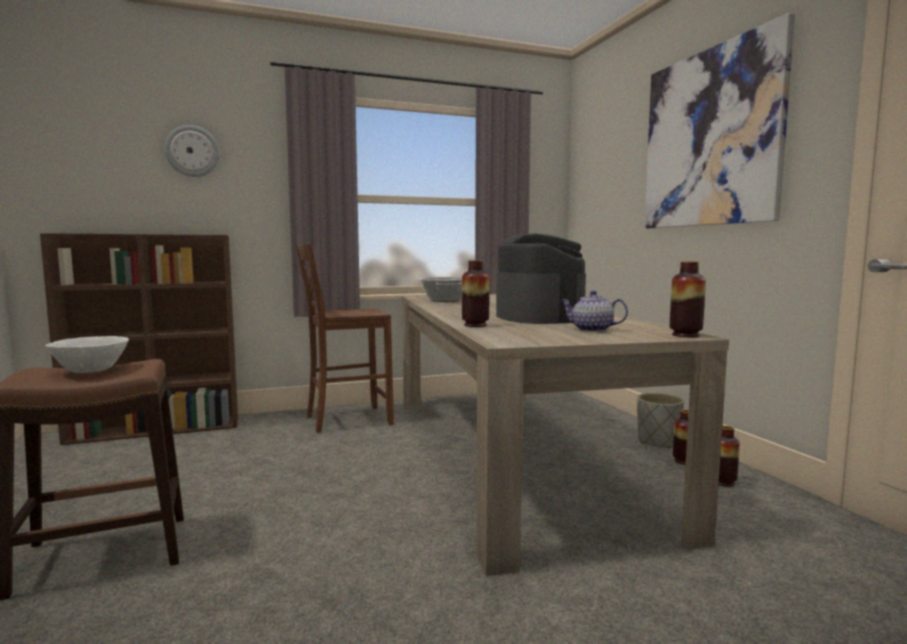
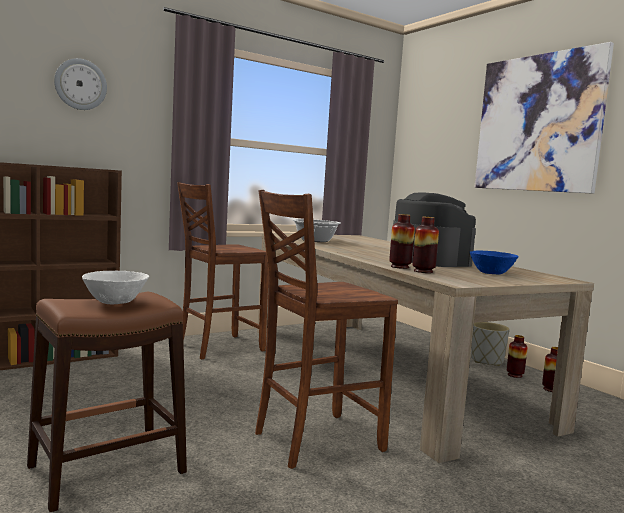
camera: 15 degrees left, 0 degrees up
(355, 534) = (314, 440): none -> brown chair
(591, 330) = (492, 273): teapot -> blue bowl
(685, 335) = (562, 279): vase -> vase (423, 271)

